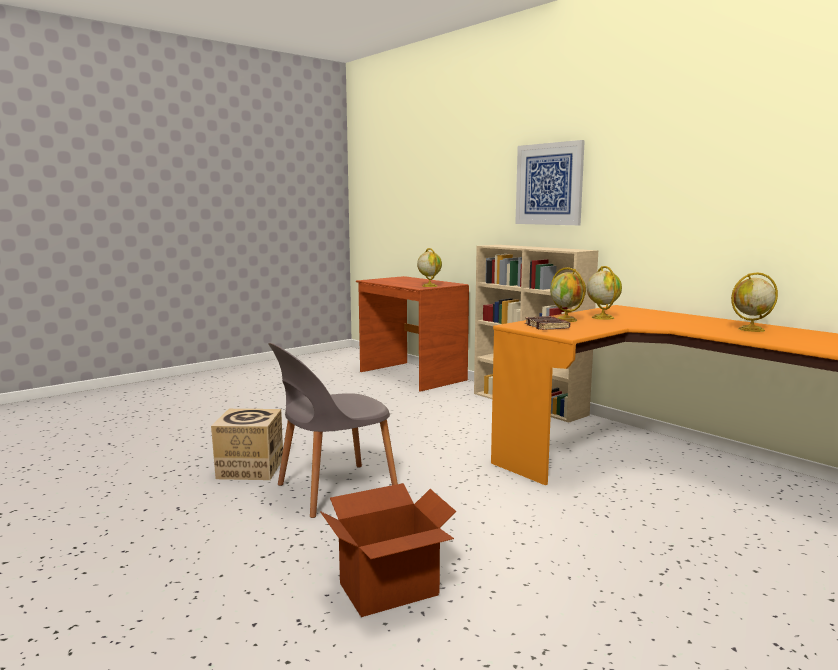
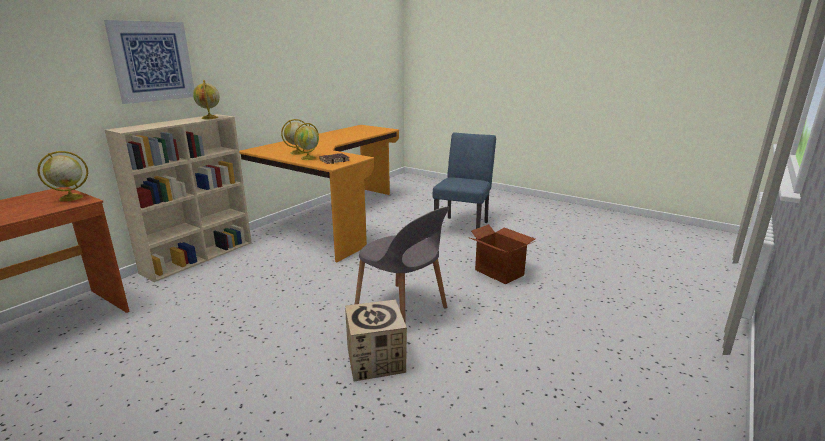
camera: 105 degrees left, 10 degrees up
(660, 601) = (463, 226): none -> blue chair
(750, 329) = (331, 136): globe -> globe (210, 118)

